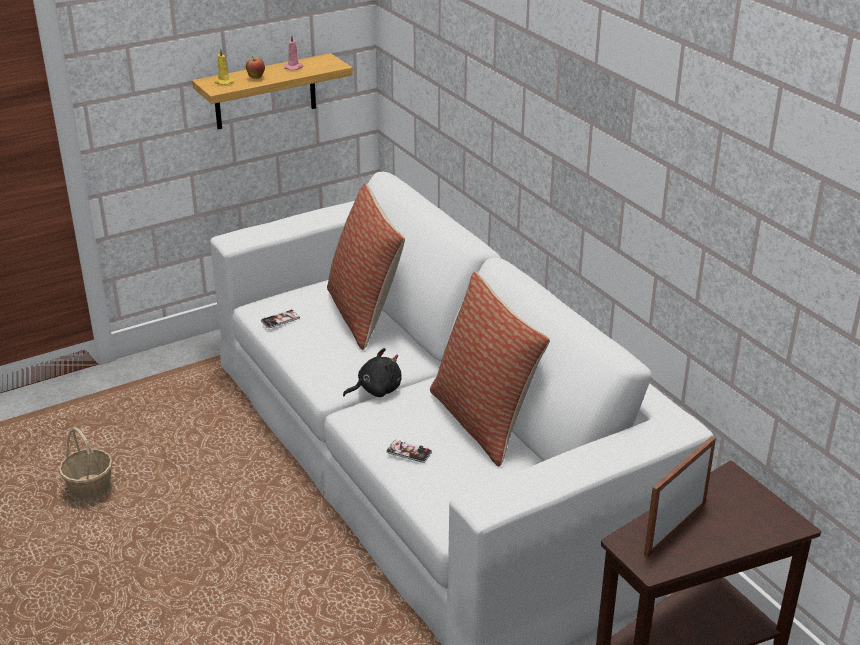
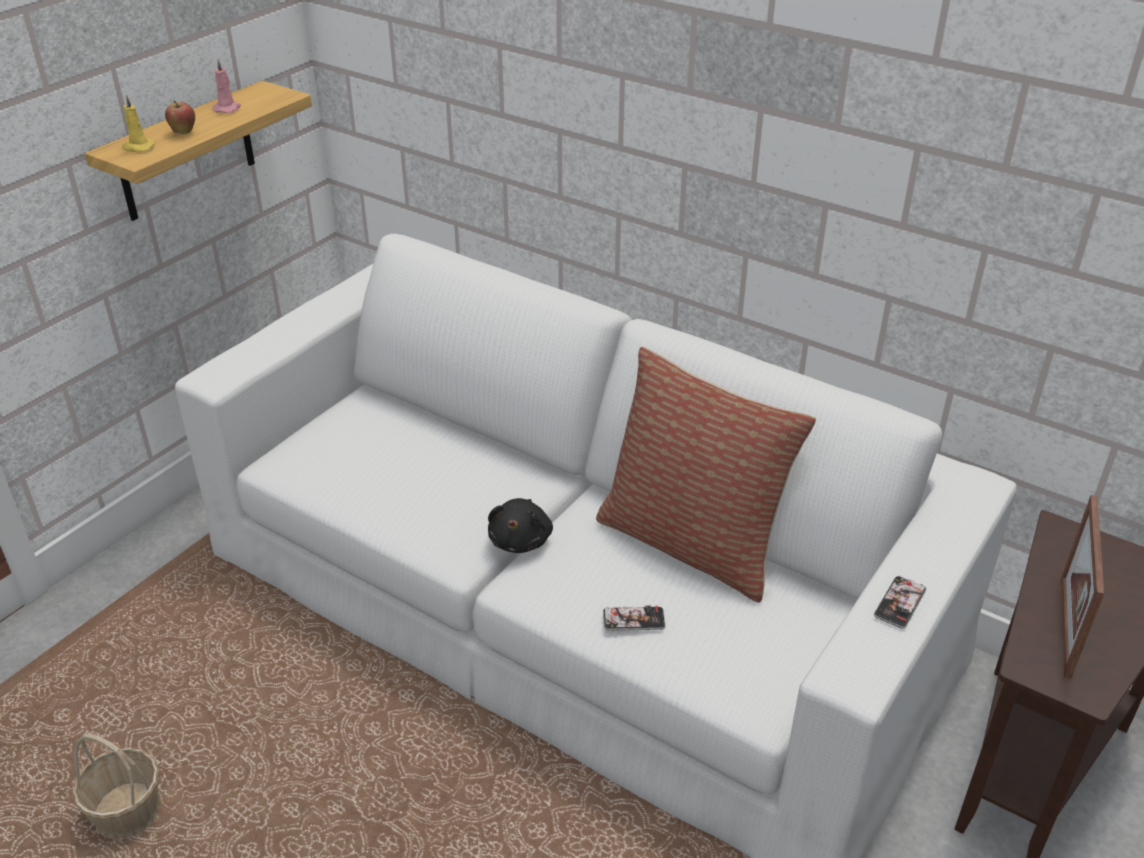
camera: 25 degrees left, 5 degrees up
(280, 319) = (323, 475): phone -> phone (900, 603)
(365, 314) = (434, 435): pillow -> none
(376, 390) = (521, 540): black plush toy -> black plush toy turned 150 degrees clockwise

